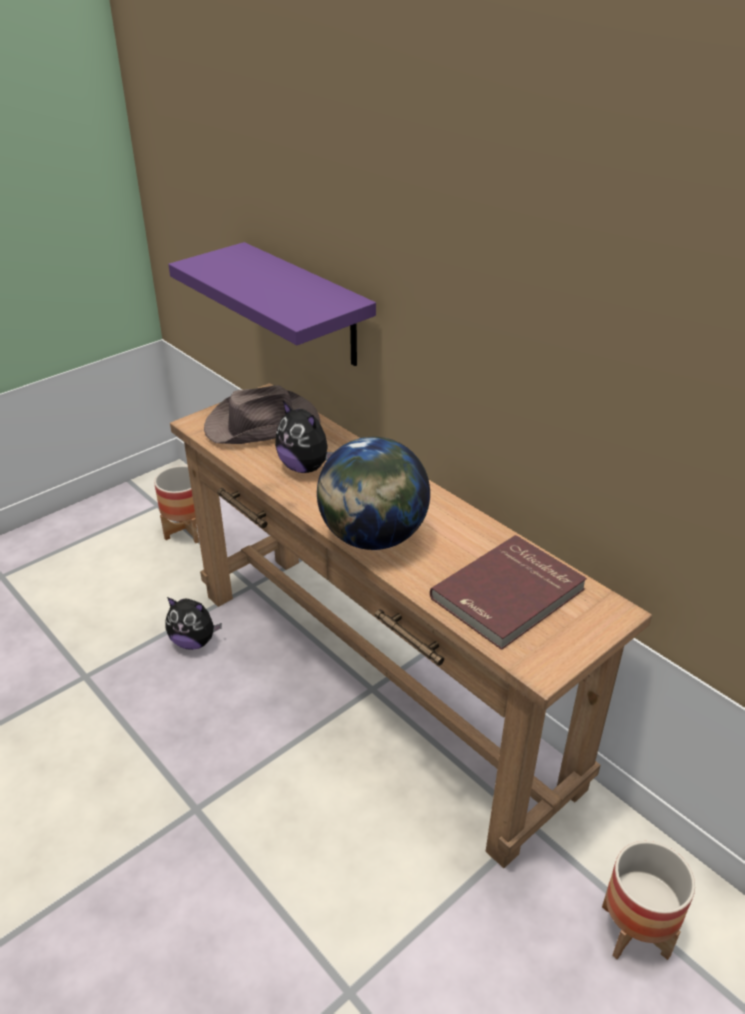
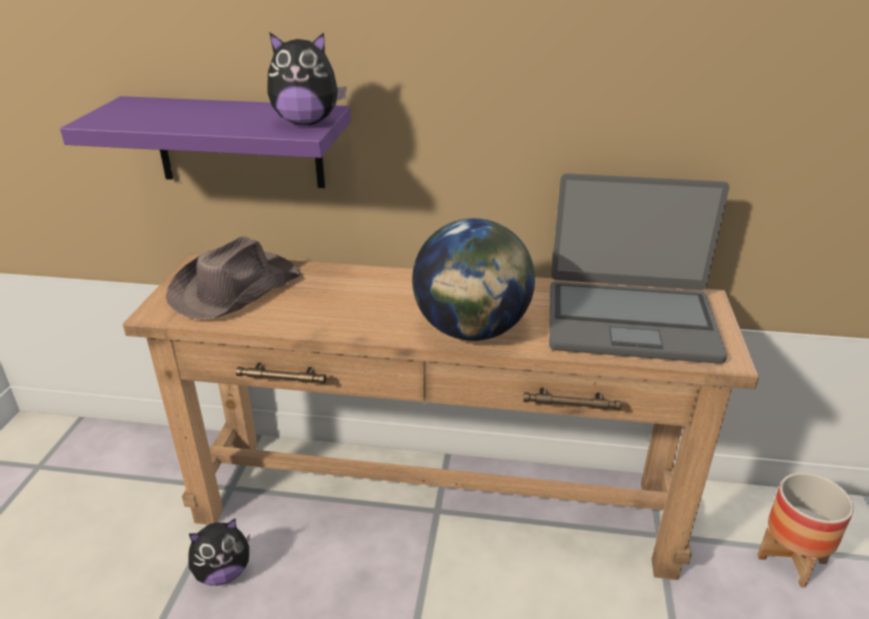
camera: 40 degrees left, 5 degrees down
(186, 530) = (102, 474): planter -> none
(305, 467) = (330, 304): plush toy -> plush toy (307, 122)
(509, 595) = (630, 321): red book -> laptop

